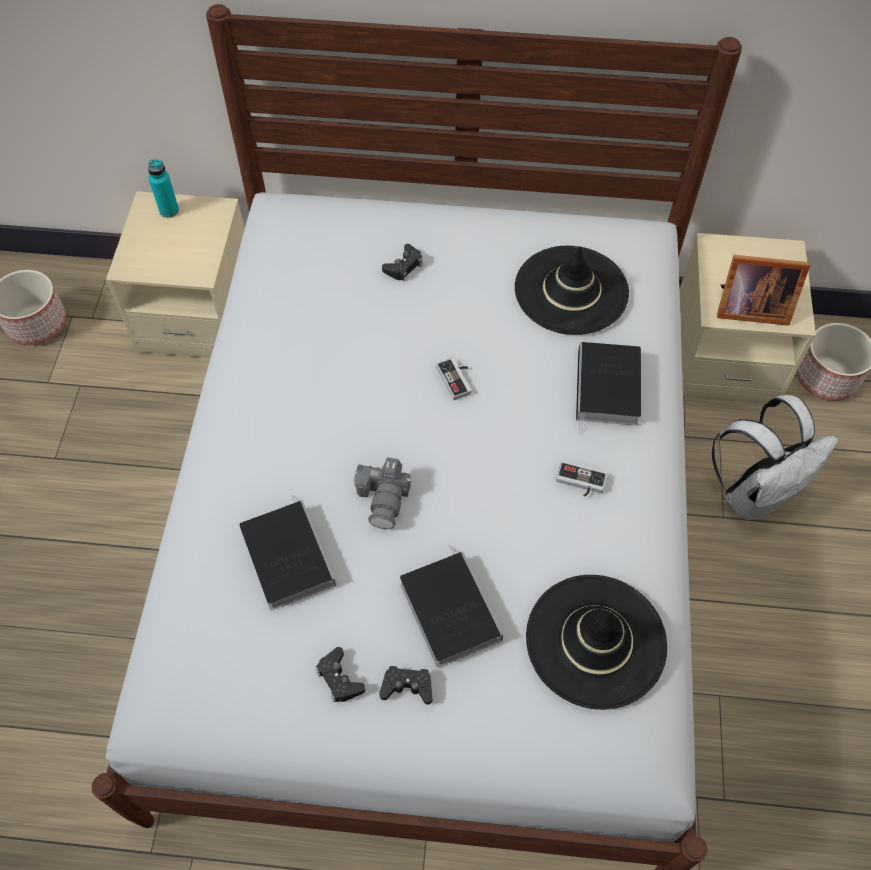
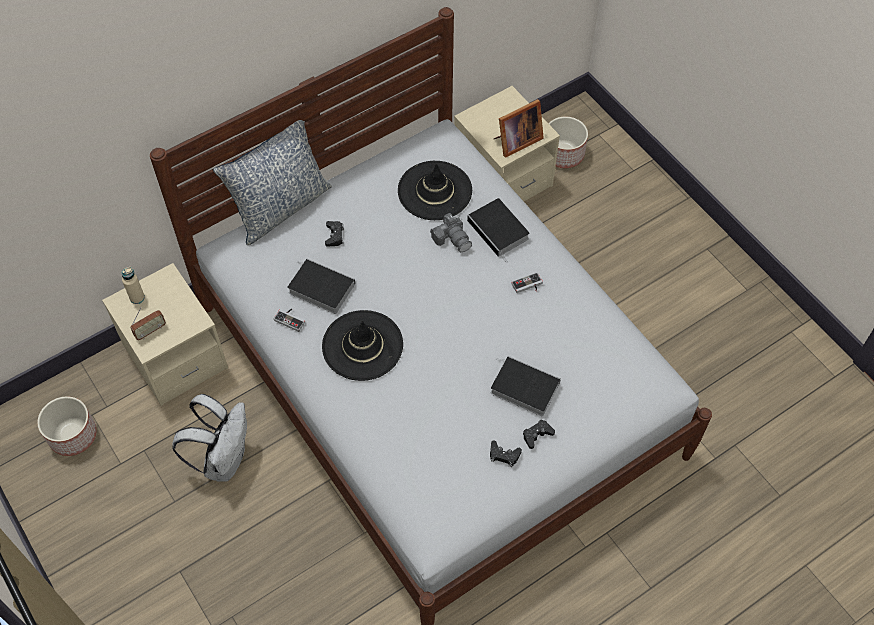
camera: 40 degrees left, 0 degrees up
(146, 252) = (150, 331): none -> radio
(169, 211) = (137, 298): turquoise bottle -> beige bottle
(286, 555) = (423, 421): book -> book (319, 288)
(379, 200) = (280, 207): none -> pillow
(384, 498) = (444, 360): camera -> camera (452, 238)
(457, 379) = (422, 276): game controller -> game controller (291, 319)
(595, 640) = (599, 352): black hat -> black hat (362, 345)
(754, 493) = (579, 242): white backpack -> white backpack (224, 459)

